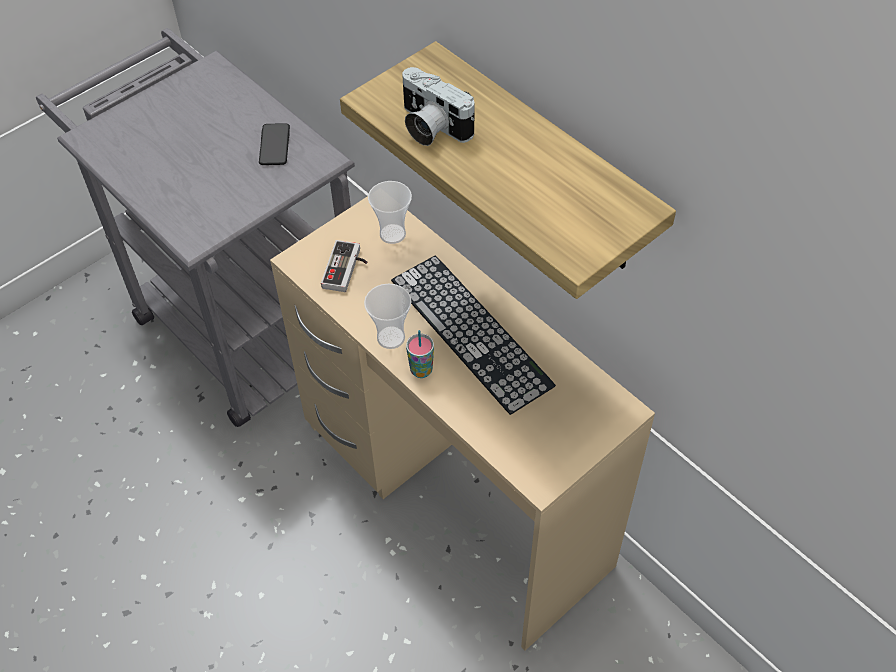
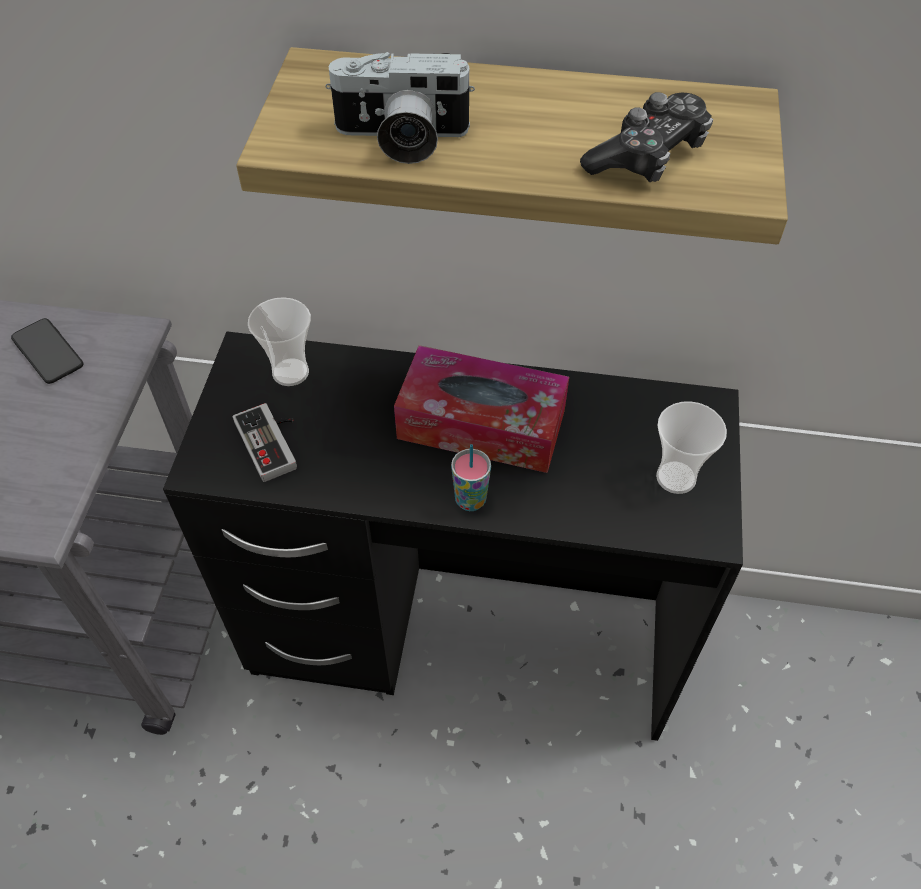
camera: 40 degrees left, 0 degrees up
(391, 337) = (400, 486): cup -> cup (676, 477)
(456, 494) = (462, 636): beige desk -> black desk
(470, 332) = (481, 424): keyboard -> tissue box
(546, 208) = (647, 156): none -> game controller

